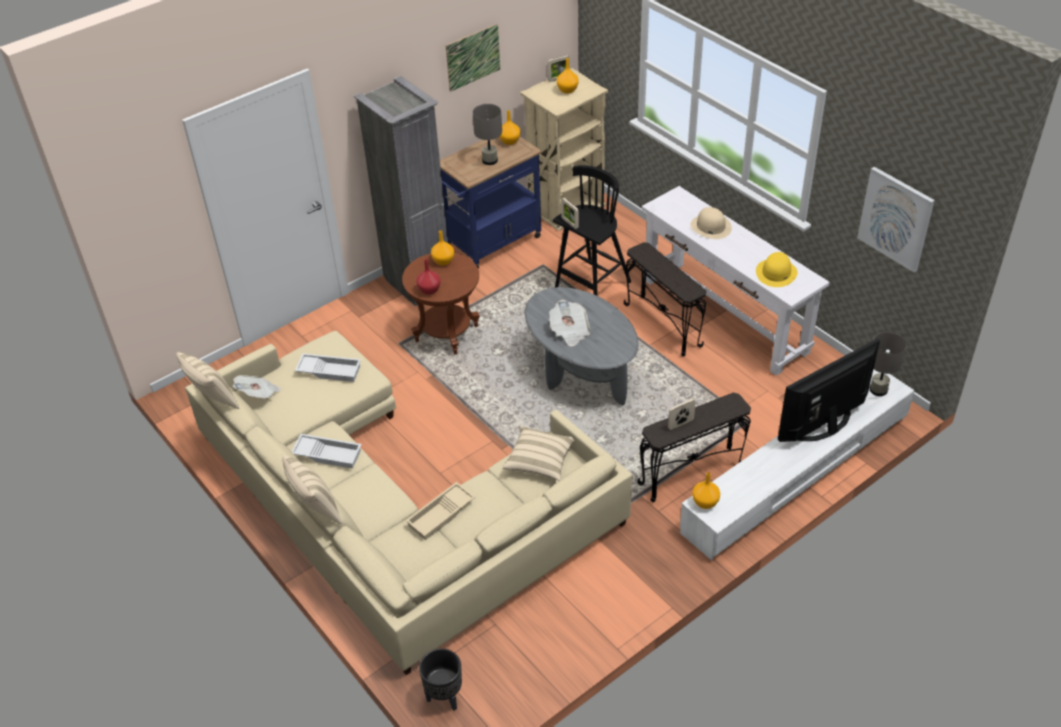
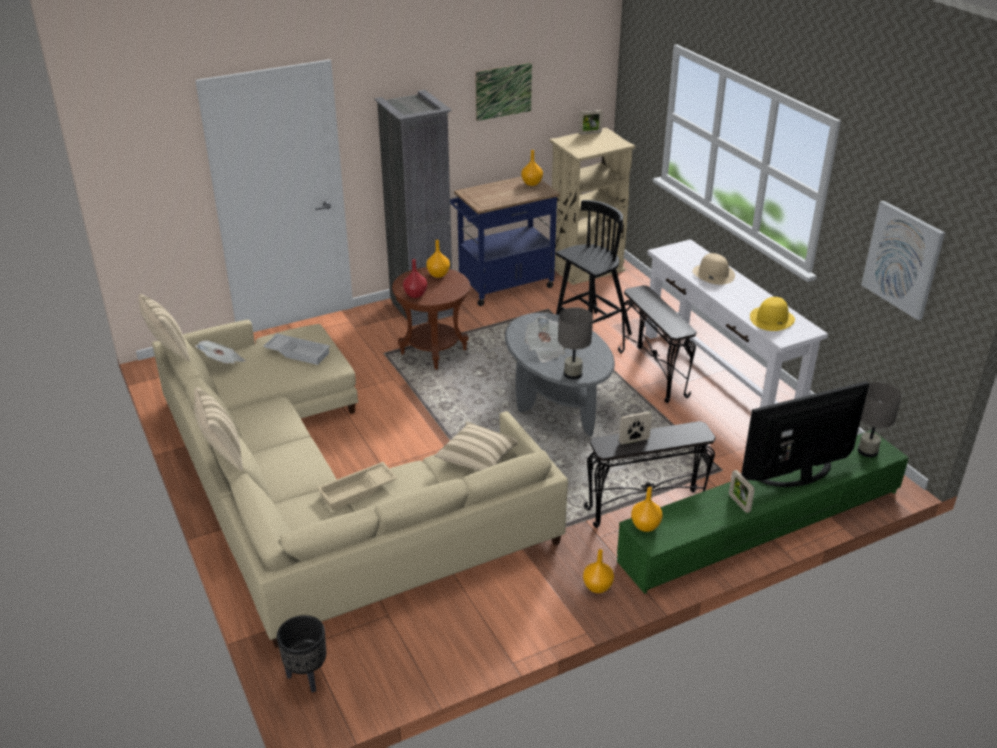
camera: 10 degrees right, 10 degrees down
(328, 453) = (267, 420): white tray -> none
(489, 160) = (506, 195): grey table lamp -> grey table lamp (572, 374)
(567, 90) = (596, 142): orange vase -> orange vase (598, 586)
(569, 223) = (571, 256): picture frame -> picture frame (739, 503)
(797, 474) = (762, 527): white tv stand -> green tv stand

